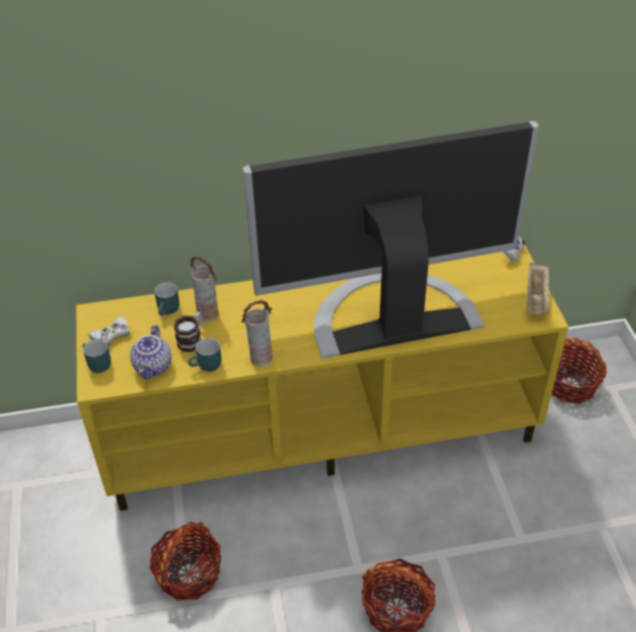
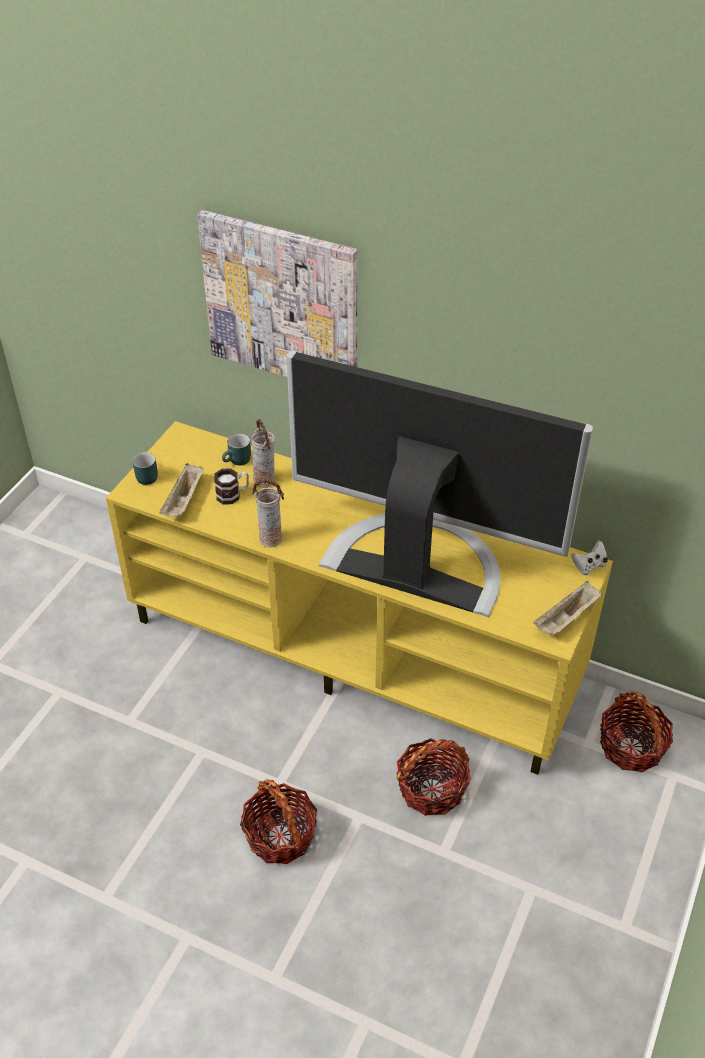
camera: 35 degrees right, 0 degrees up
(111, 335) = (177, 458): white game controller -> none
(154, 367) = (184, 501): teapot -> beige tray
(184, 134) = (282, 302): none -> picture
(189, 573) = (147, 701): basket -> basket (432, 788)
(207, 366) = (223, 522): turquoise mug -> none

